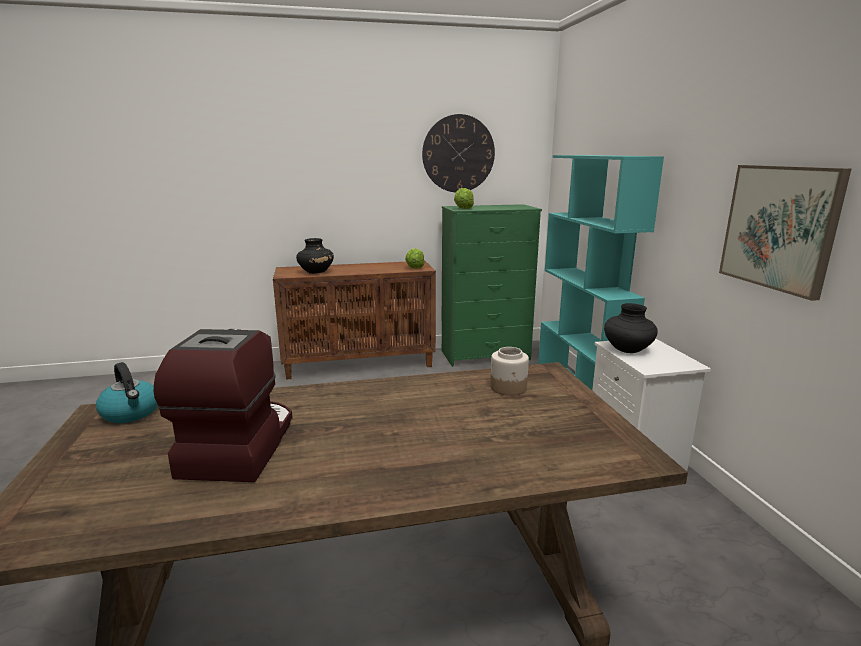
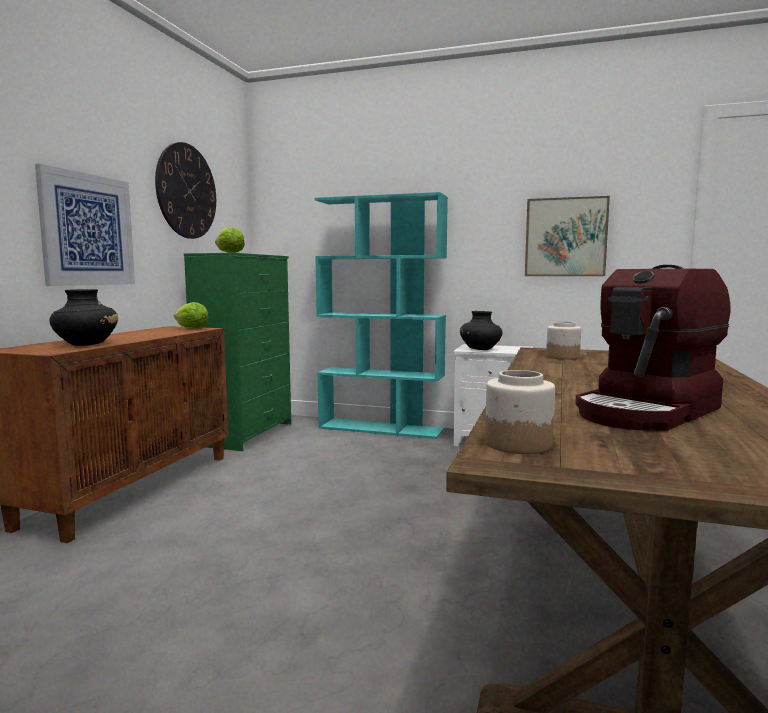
camera: 60 degrees left, 10 degrees down
(131, 413) = (517, 444): kettle -> jar
(238, 446) = (648, 412): coffee machine -> coffee machine turned 75 degrees counterclockwise
(356, 195) = (88, 230): none -> picture

